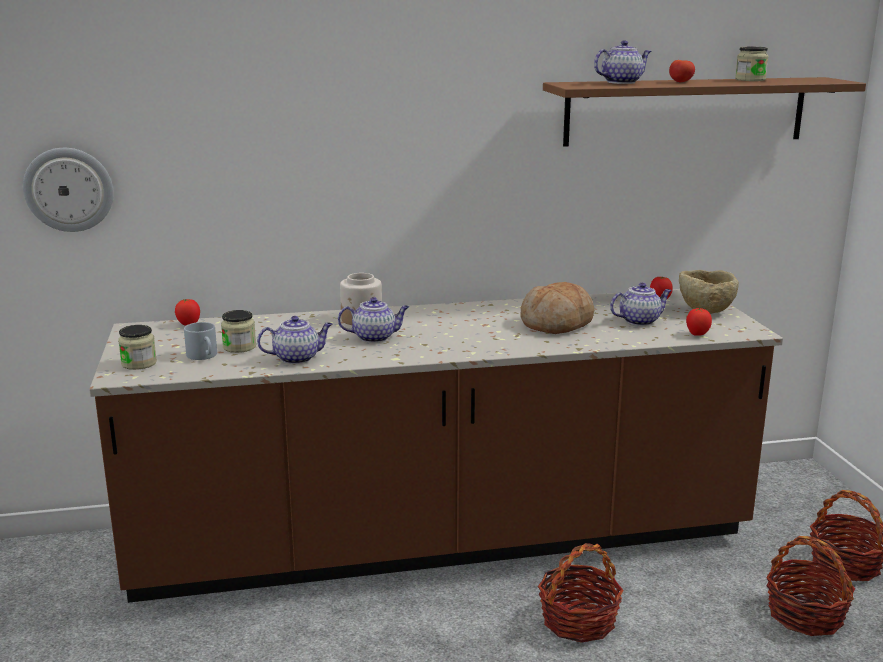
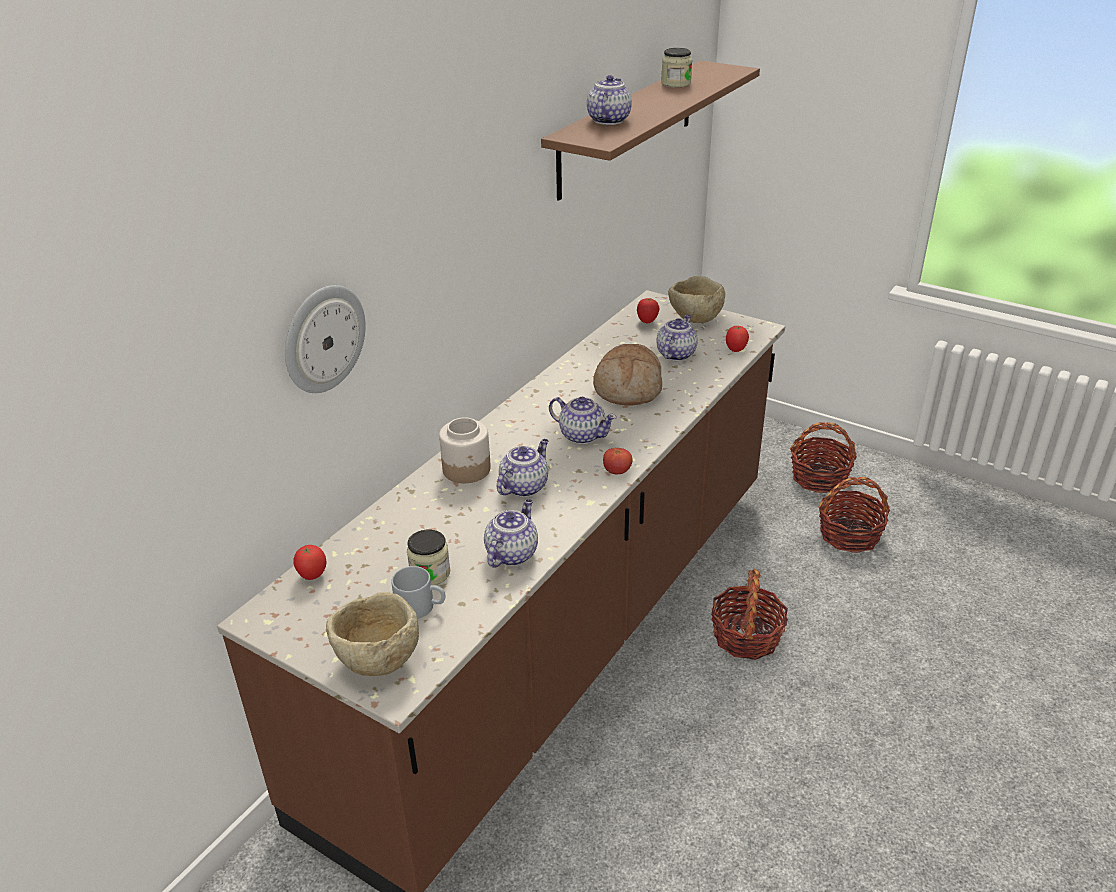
camera: 45 degrees left, 15 degrees up
(69, 189) = (127, 491): wall clock -> wall clock (323, 338)
(139, 363) = (377, 660): jar -> beige bowl
(468, 331) = (582, 435): none -> teapot
(681, 82) = (647, 105): tomato -> tomato (617, 472)

